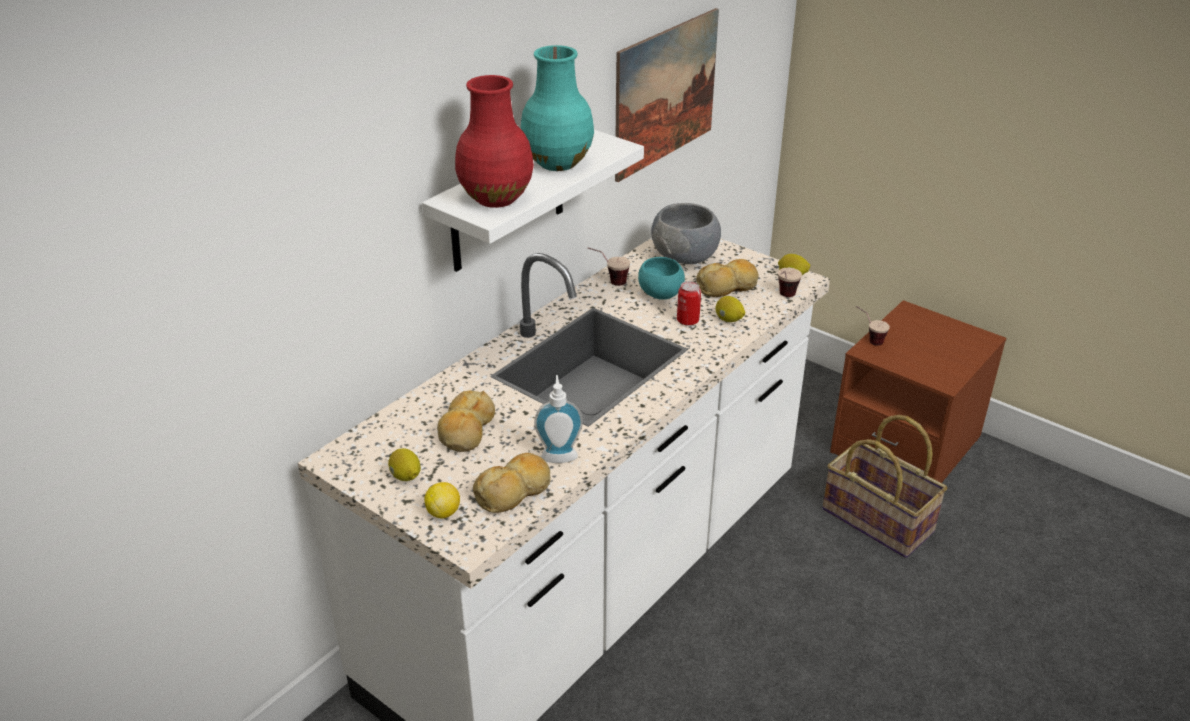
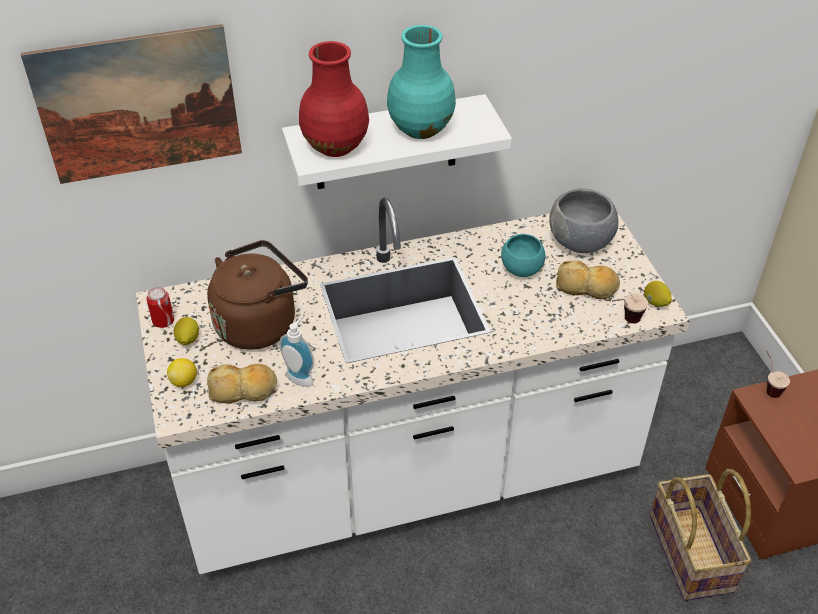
camera: 35 degrees right, 10 degrees up
(466, 431) = (259, 322): bread -> brown kettle
(608, 282) = (491, 238): cup -> none
(665, 93) = (613, 83): picture -> picture (138, 105)
(688, 321) = (517, 305): can -> can (163, 321)
(729, 320) = (552, 321): lemon -> none

